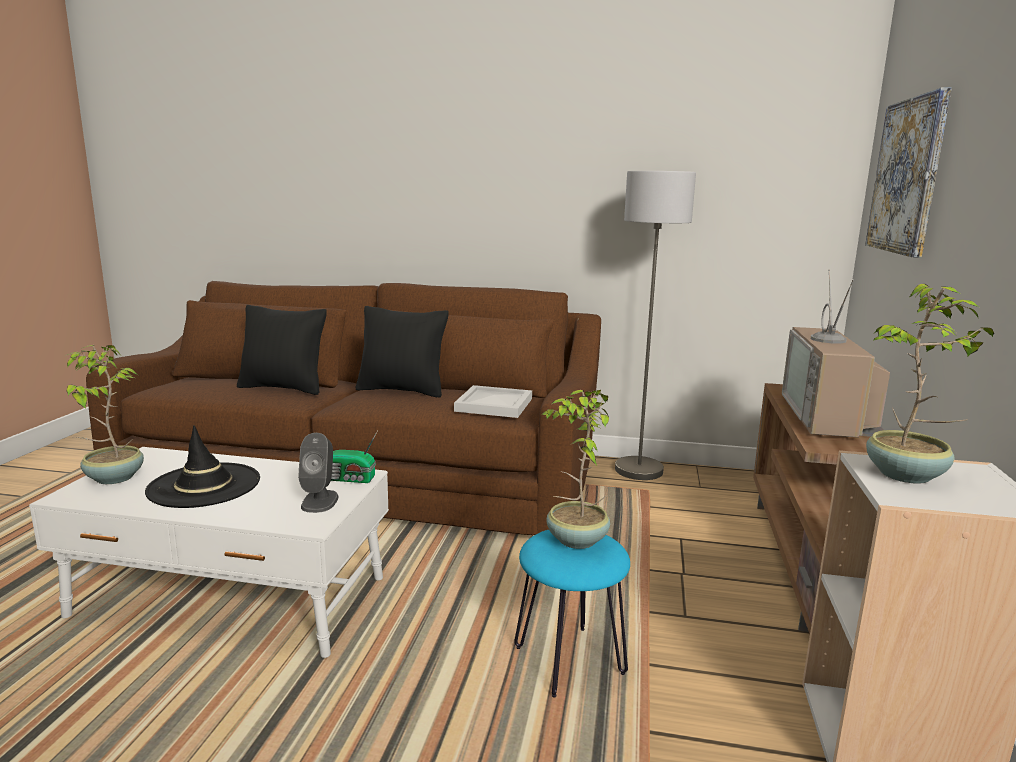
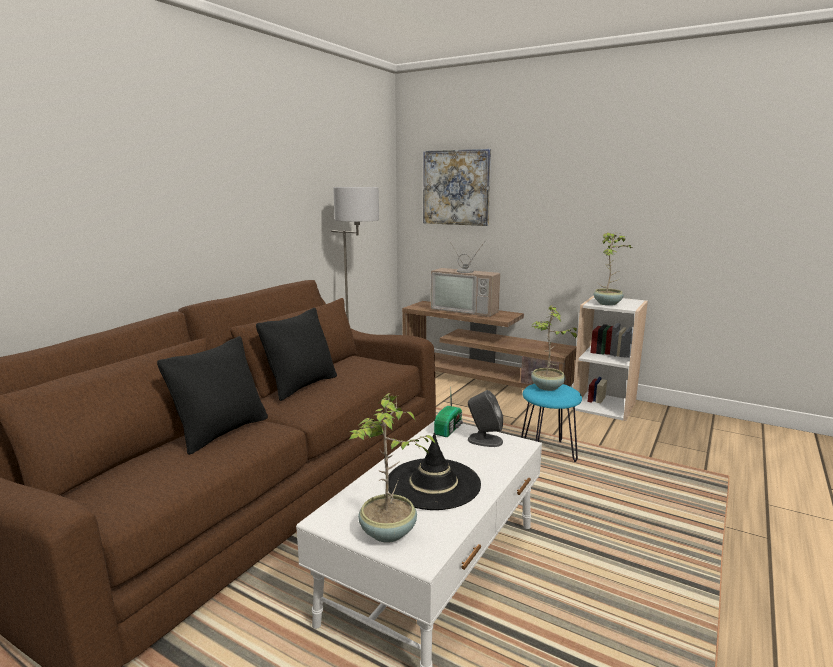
camera: 70 degrees left, 0 degrees up
(495, 405) = (373, 364): white tray -> none

